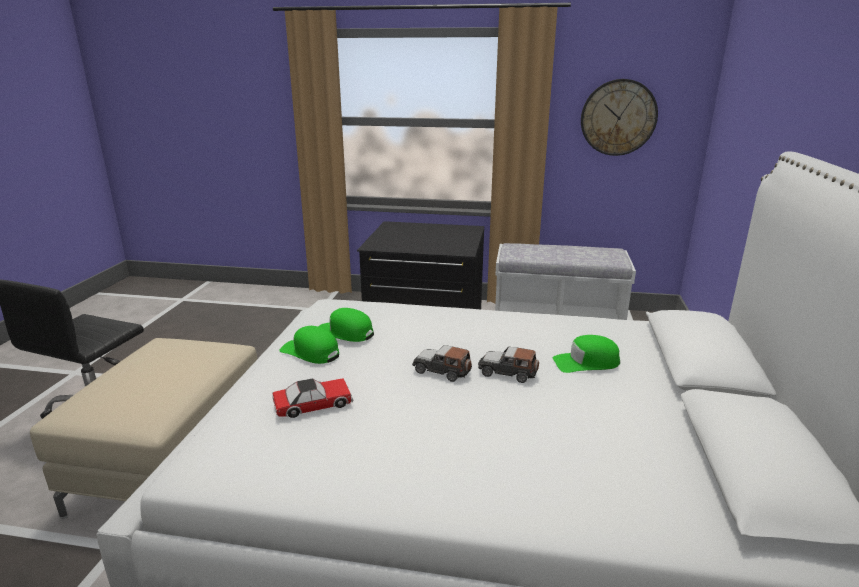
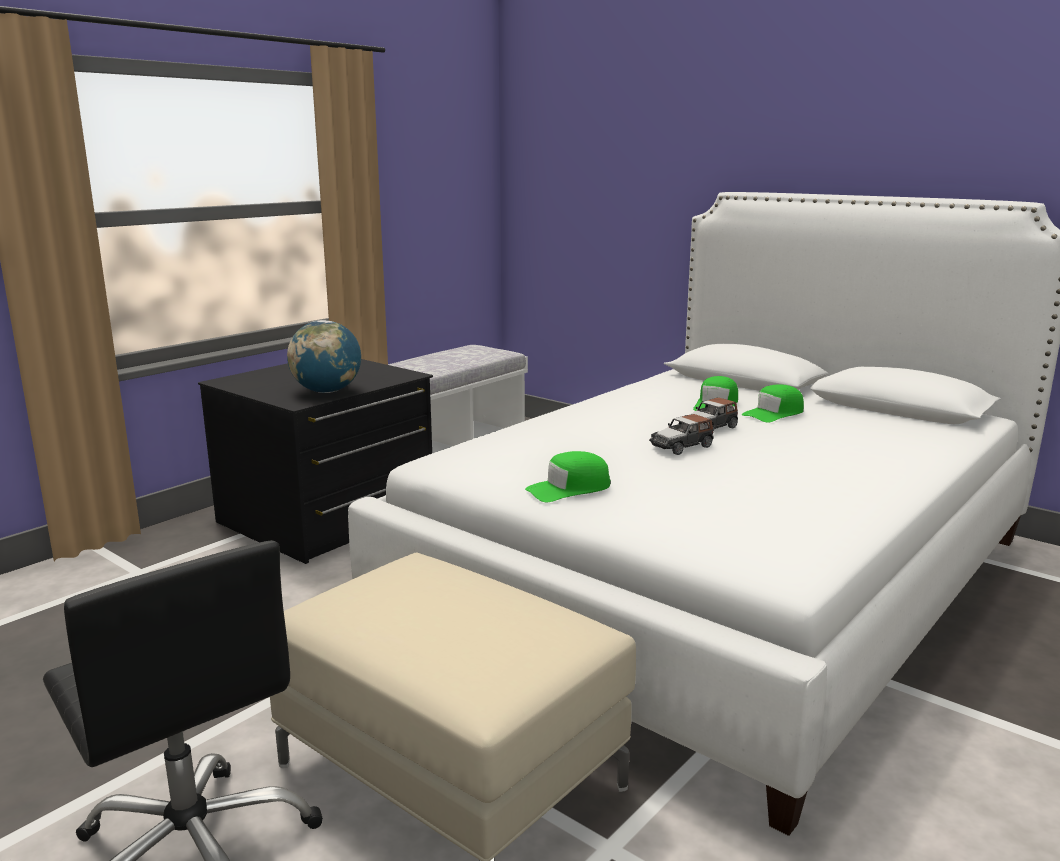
camera: 60 degrees left, 5 degrees down
(313, 404) = (699, 504): toy car -> none
(344, 333) = (543, 464): green cap -> green cap (774, 413)
(400, 245) = (327, 391): none -> globe
(618, 117) = (430, 190): wall clock -> none

